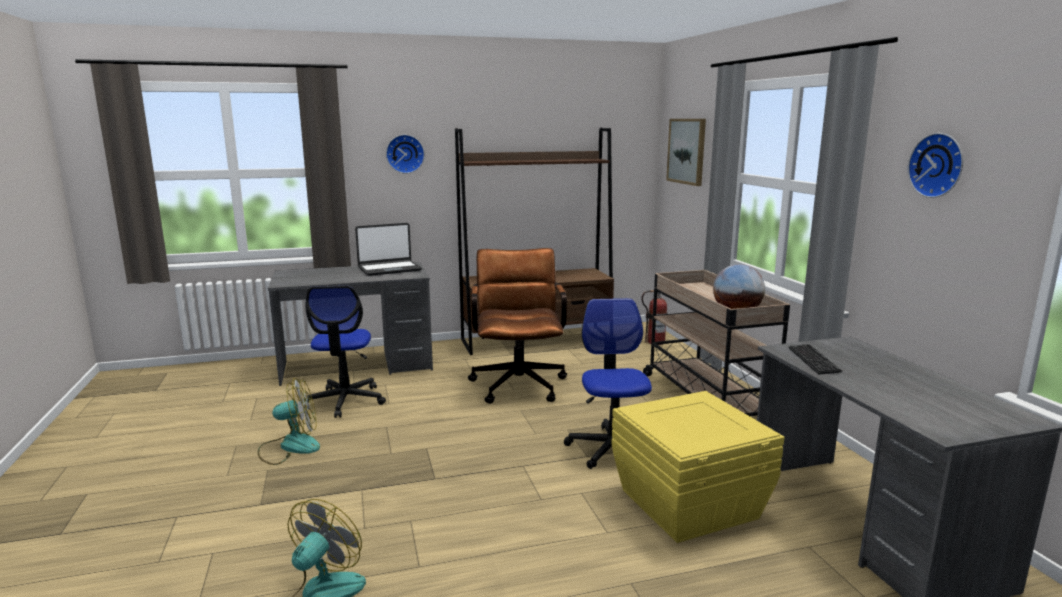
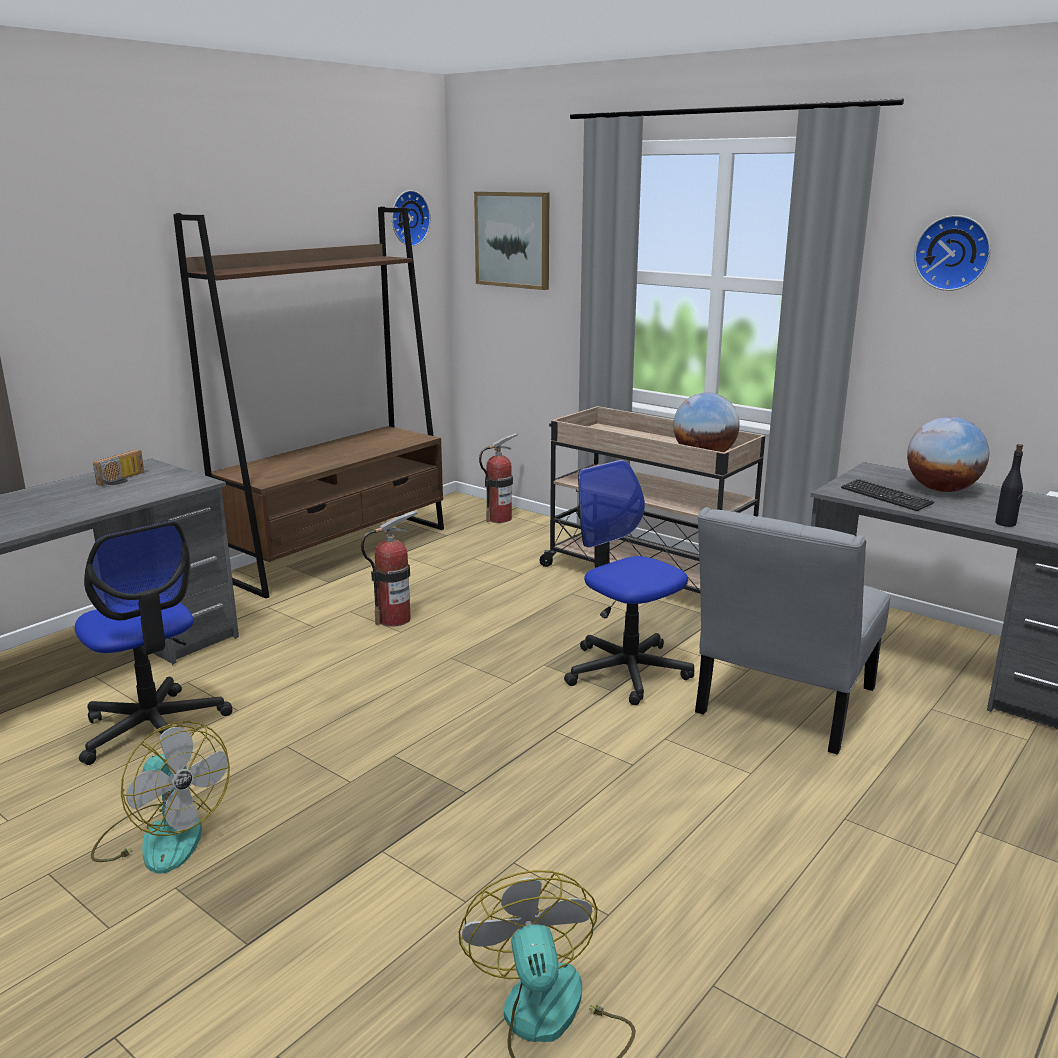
camera: 35 degrees left, 5 degrees up
(290, 447) = (162, 836): fan -> fan turned 90 degrees clockwise
(389, 269) = (123, 480): laptop -> radio
(405, 154) = (90, 264): wall clock -> wall clock (408, 218)
(518, 382) = (394, 619): brown office chair -> fire extinguisher
(688, 503) = (782, 706): yellow storage box -> grey chair
(876, 366) = (941, 490): none -> globe
(881, 399) = (1005, 523): none -> black bottle

